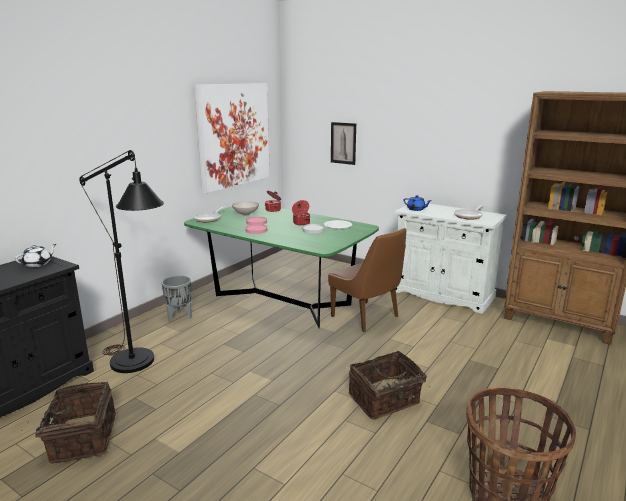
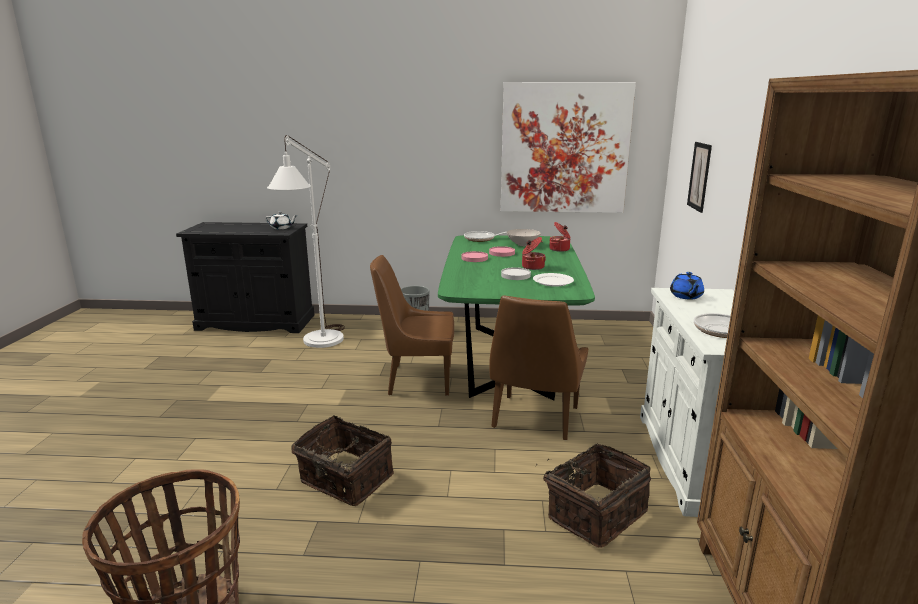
camera: 60 degrees right, 0 degrees up
(81, 438) = (210, 361): basket -> basket (594, 513)
(139, 365) = (319, 344): black floor lamp -> white floor lamp
(270, 339) = (417, 380): none -> brown chair

